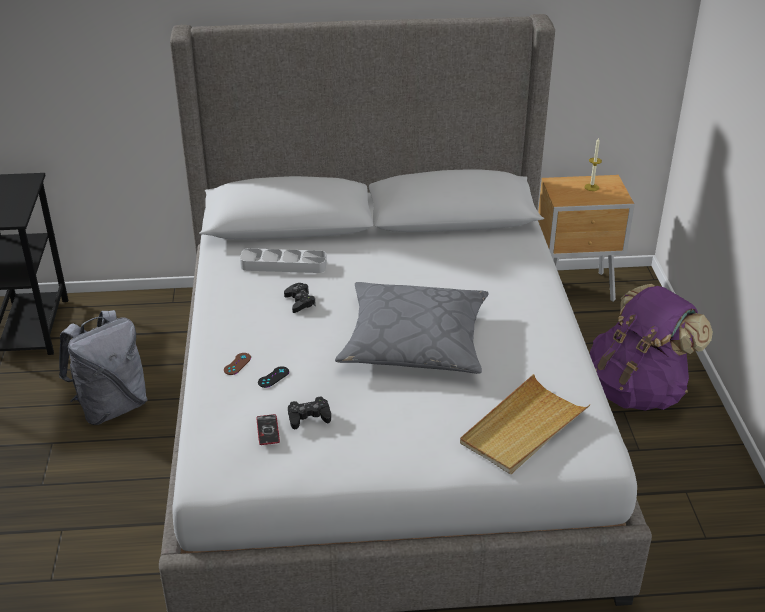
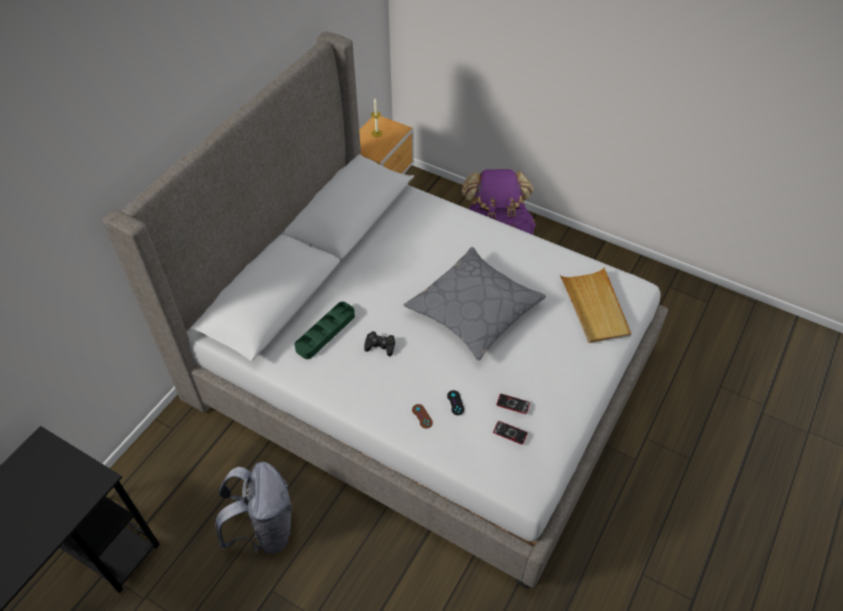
camera: 55 degrees left, 15 degrees up
(283, 265) = (325, 332): grey tray -> green tray
(309, 417) = (513, 404): black game controller -> phone

